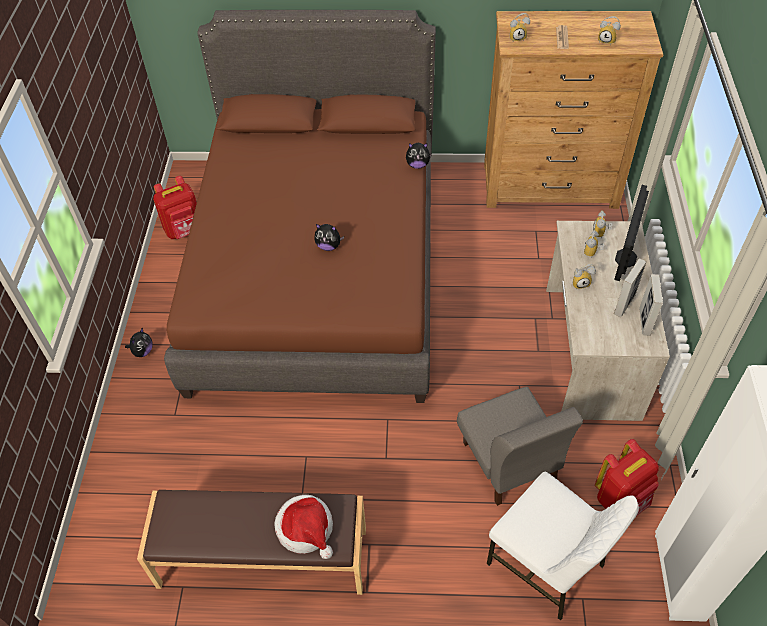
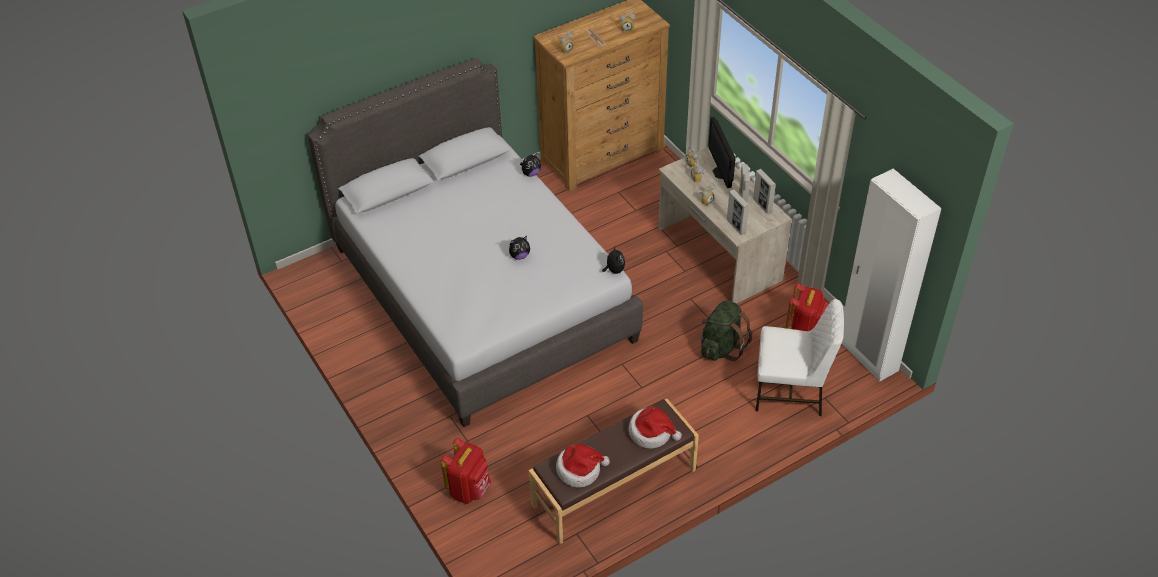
camera: 35 degrees left, 5 degrees down
(143, 351) = (399, 414): plush toy -> plush toy (614, 270)
(184, 230) = (345, 316): red backpack -> red backpack (469, 489)
(195, 525) = (580, 470): none -> hat
(317, 269) = (481, 293): brown bed -> grey bed
(509, 461) = (721, 347): grey chair -> green backpack
(591, 331) = (736, 226): none -> picture frame

